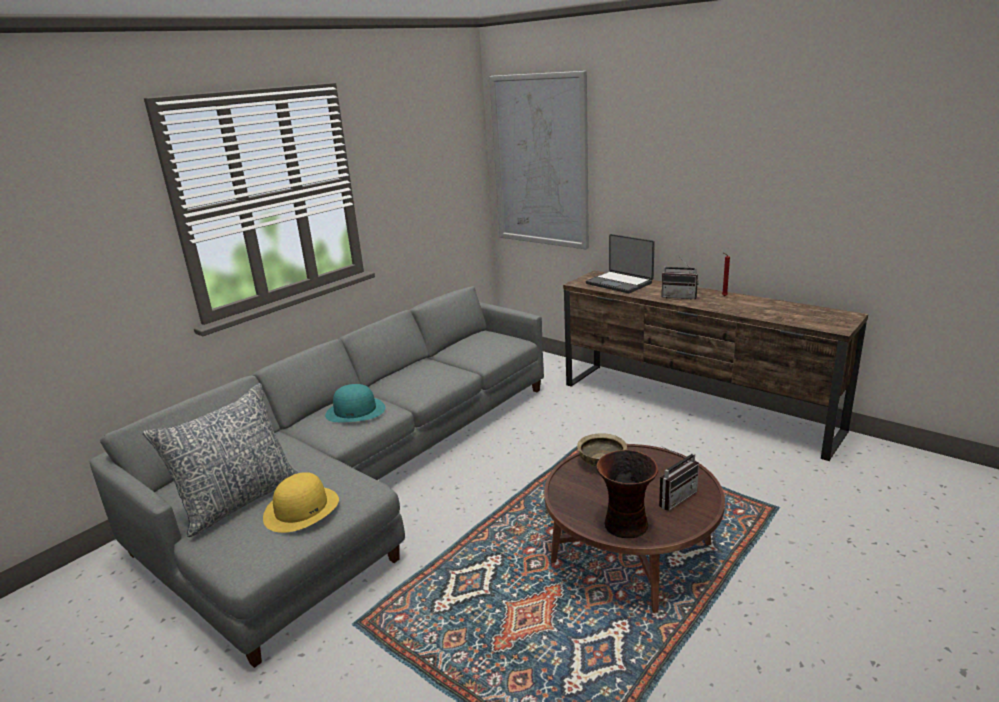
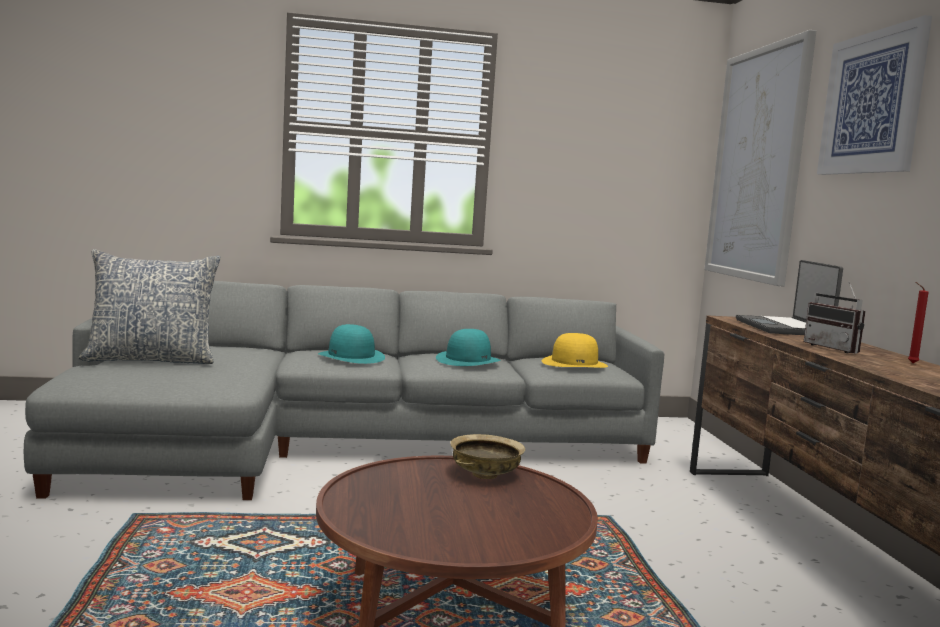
camera: 40 degrees right, 15 degrees down
(301, 508) = (166, 375): yellow hat -> yellow hat (574, 363)
(429, 374) = (468, 360): none -> turquoise hat
(626, 526) = (377, 517): vase -> none
(650, 132) = (872, 103): none -> picture
(673, 497) = (489, 528): radio -> none

